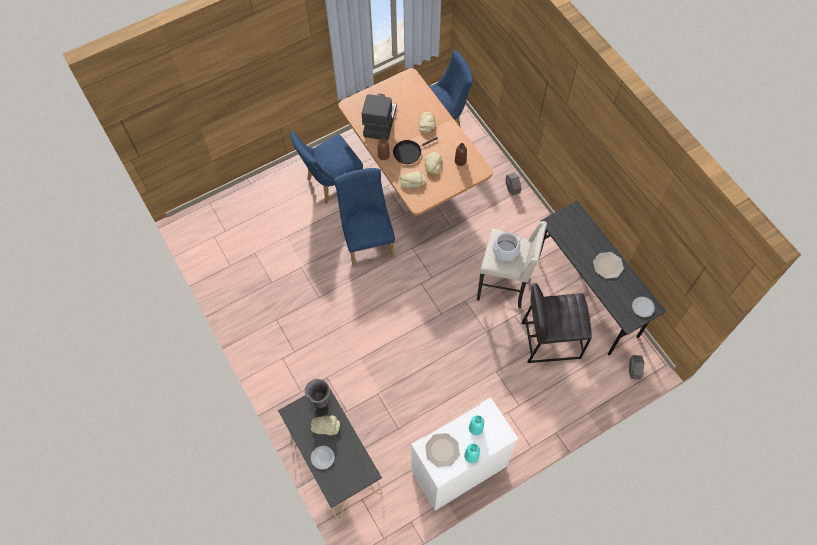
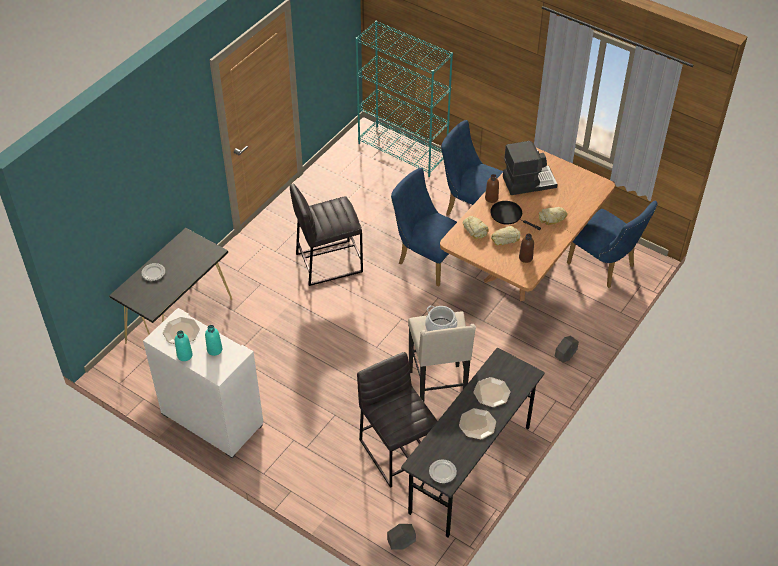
camera: 65 degrees right, 15 degrees down
(231, 203) = (403, 151): none -> turquoise bookcase
(320, 401) = (207, 252): grey vase -> none
(326, 426) = (185, 264): bread -> none
(331, 313) = (328, 262): none -> grey stool
(367, 238) = (426, 259): blue chair -> blue chair turned 105 degrees counterclockwise
(582, 243) = (491, 393): none -> plate

